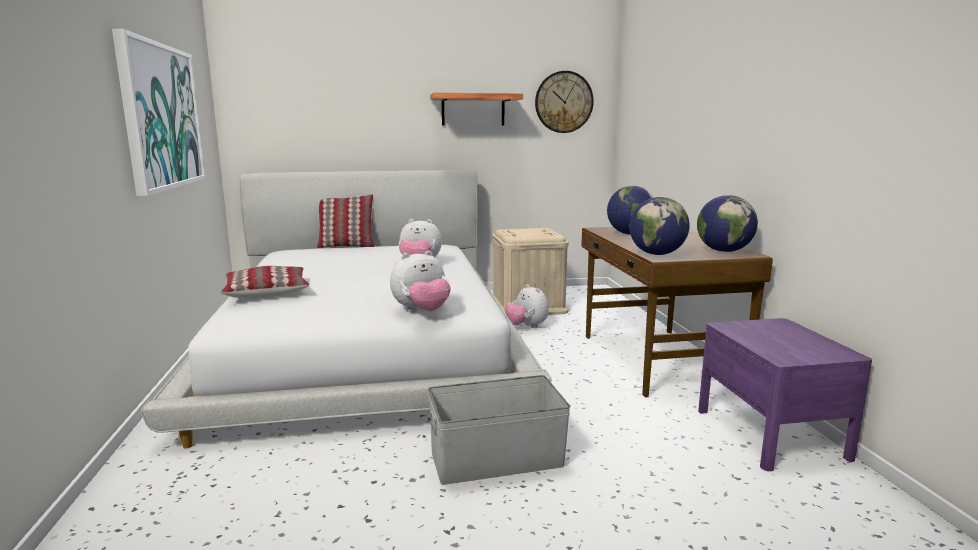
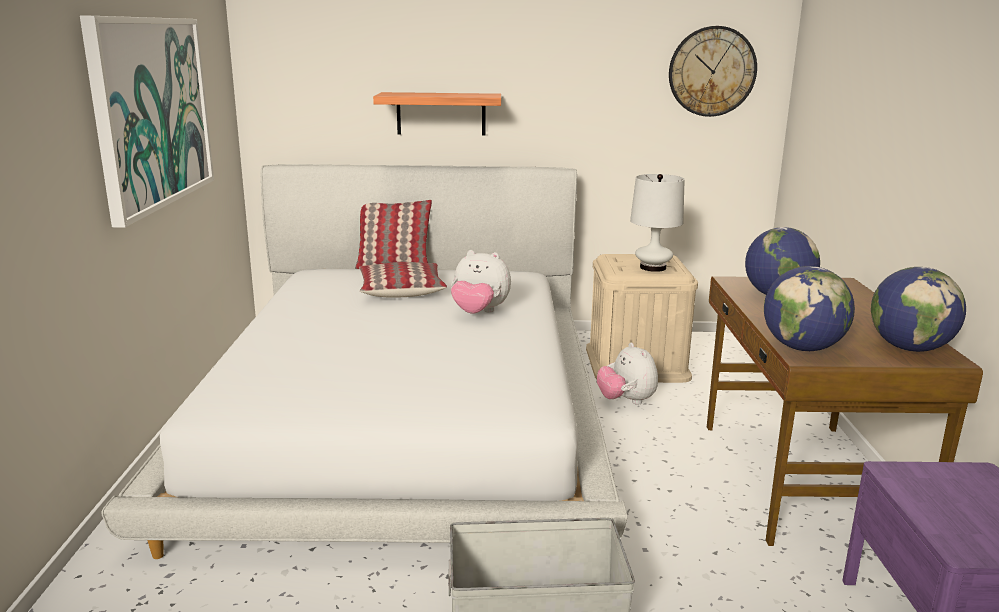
camera: 10 degrees right, 5 degrees up
(266, 292) = (270, 351): pillow -> pillow (401, 290)
(422, 312) = (458, 406): plush toy -> none
(473, 110) = (577, 82): shelf -> shelf (441, 114)
(536, 234) = (653, 267): none -> white table lamp

